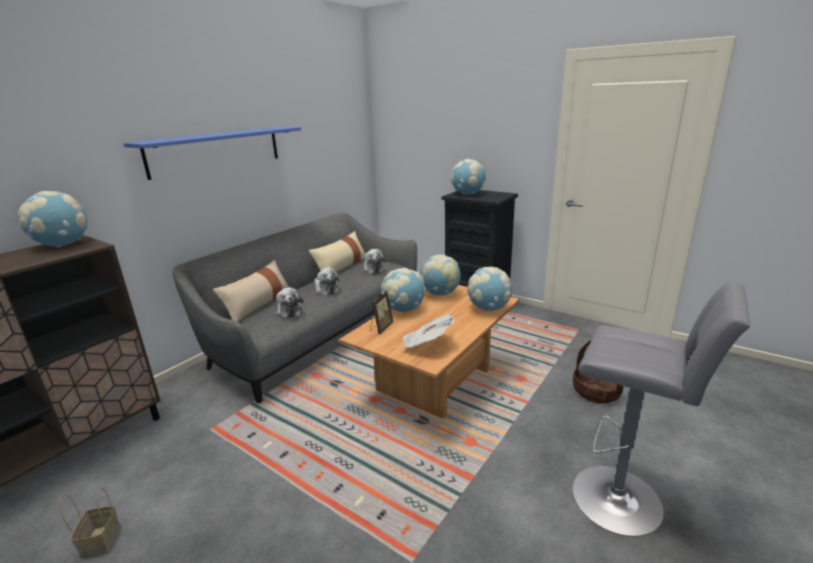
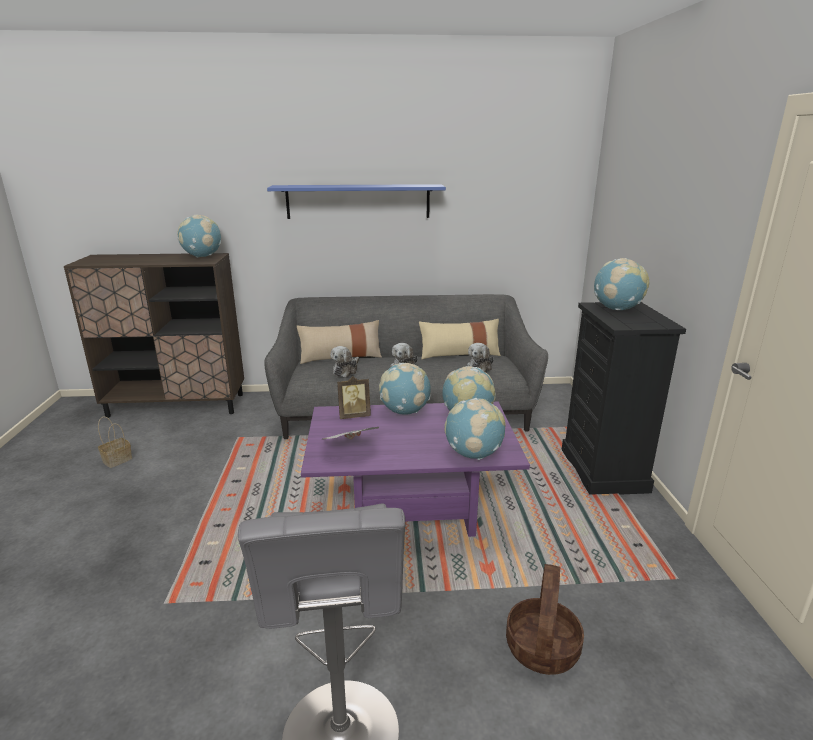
camera: 50 degrees right, 0 degrees up
(436, 382) = (411, 511): brown coffee table -> purple coffee table

